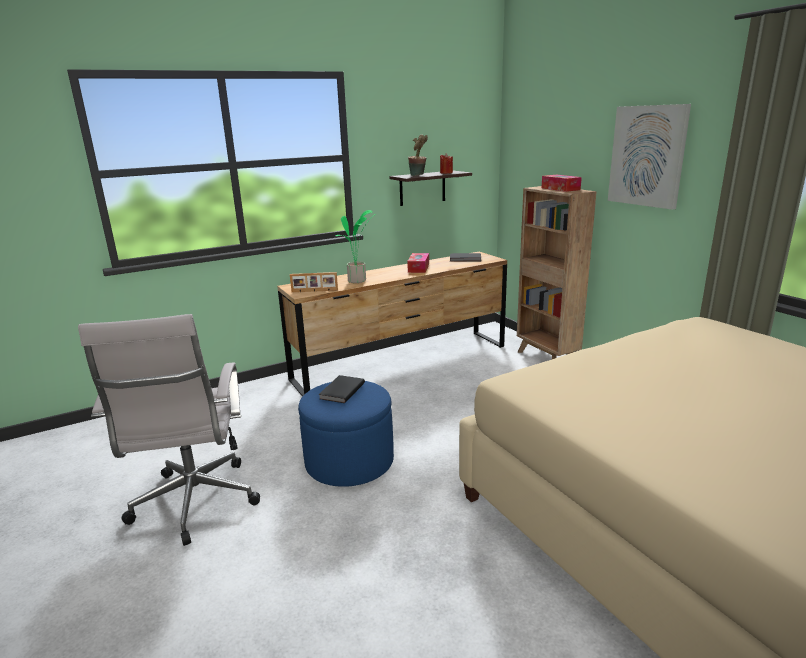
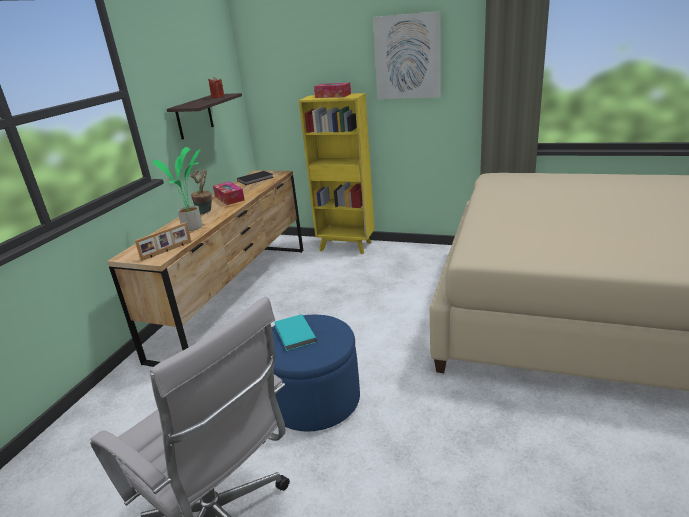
camera: 40 degrees left, 5 degrees up
(341, 391) = (294, 334): black book -> turquoise book
(418, 175) = (199, 103): potted plant -> potted plant (206, 211)
(547, 357) = (346, 246): brown bookcase -> yellow bookcase

